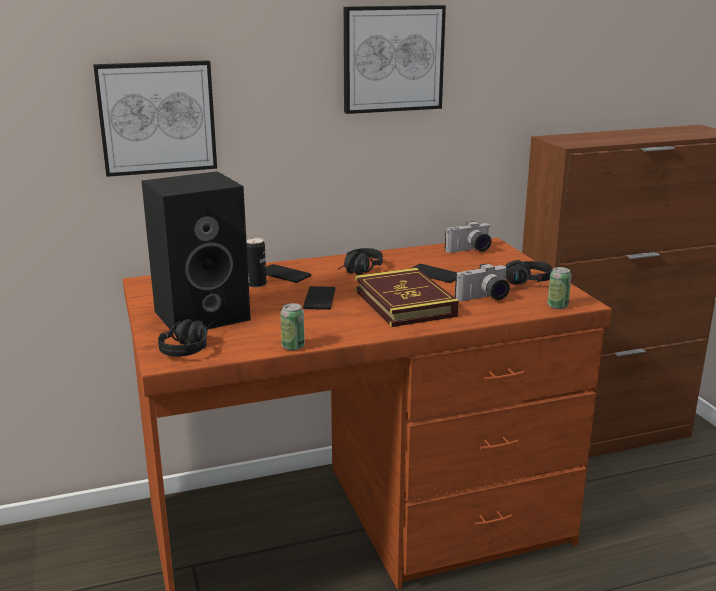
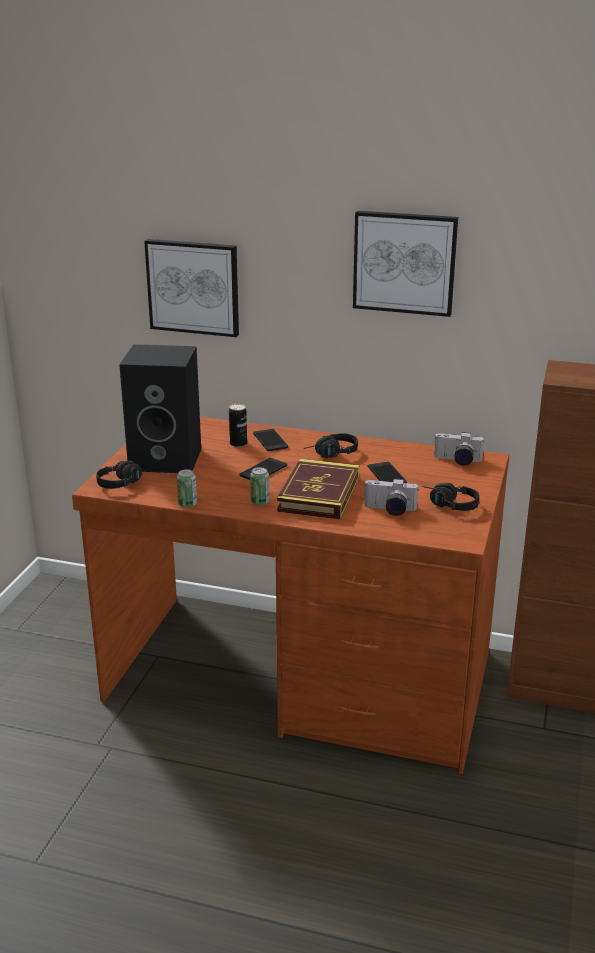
camera: 35 degrees right, 5 degrees up
(557, 306) = (438, 537): can -> can (260, 502)

